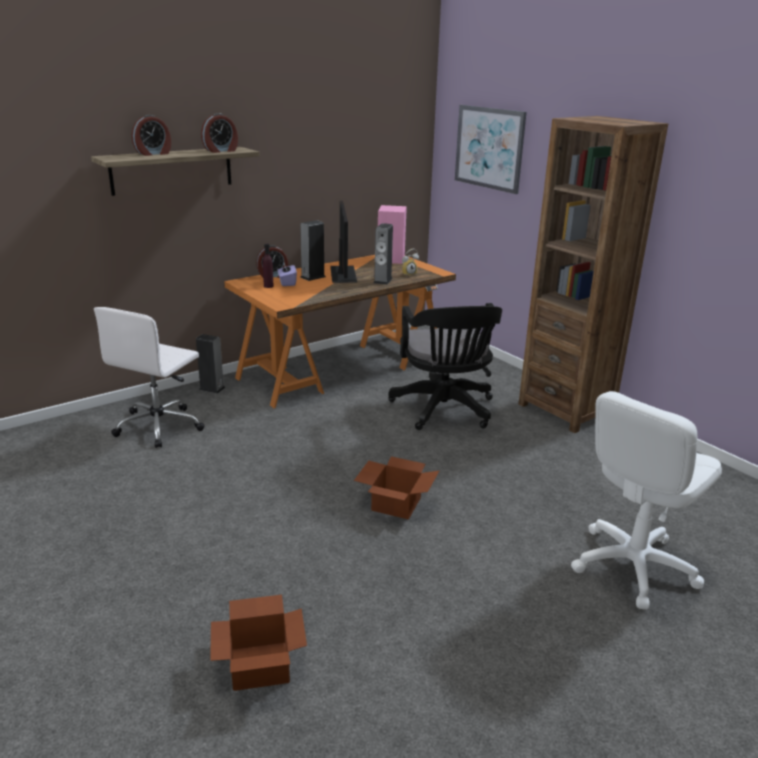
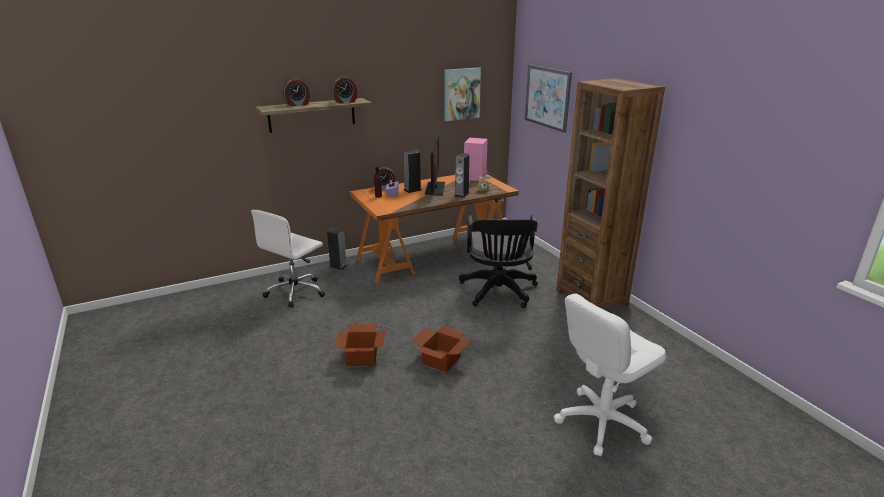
camera: 10 degrees right, 0 degrees up
(261, 664) = (316, 464): cardboard box -> cardboard box (362, 356)
(370, 144) = (461, 94): none -> picture

